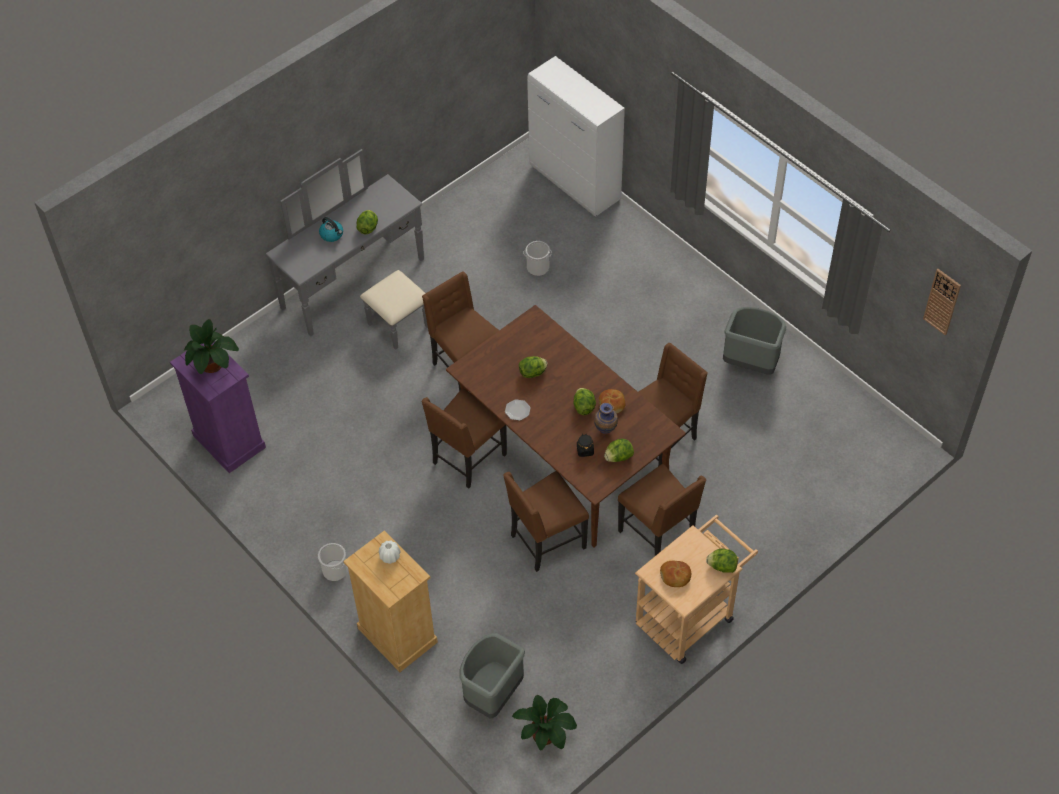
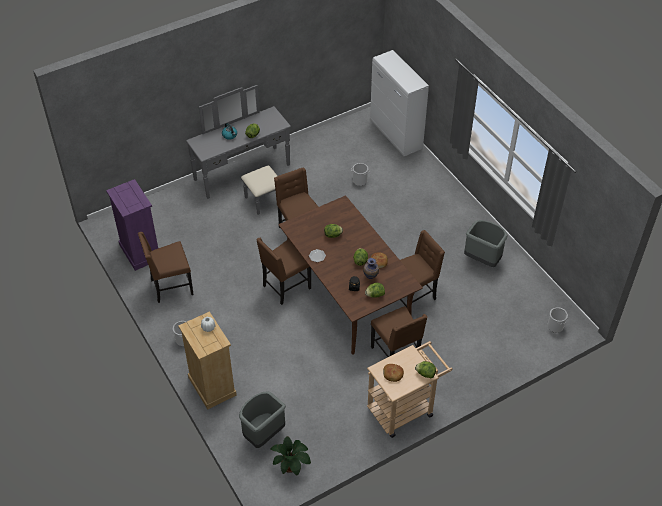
camera: 10 degrees right, 5 degrees down
(212, 365) = (131, 196): potted plant -> none
(546, 542) = (322, 346): brown chair -> brown chair (170, 287)
(879, 450) = (555, 326): none -> bucket
(942, 301) = (605, 225): wall clock -> none

